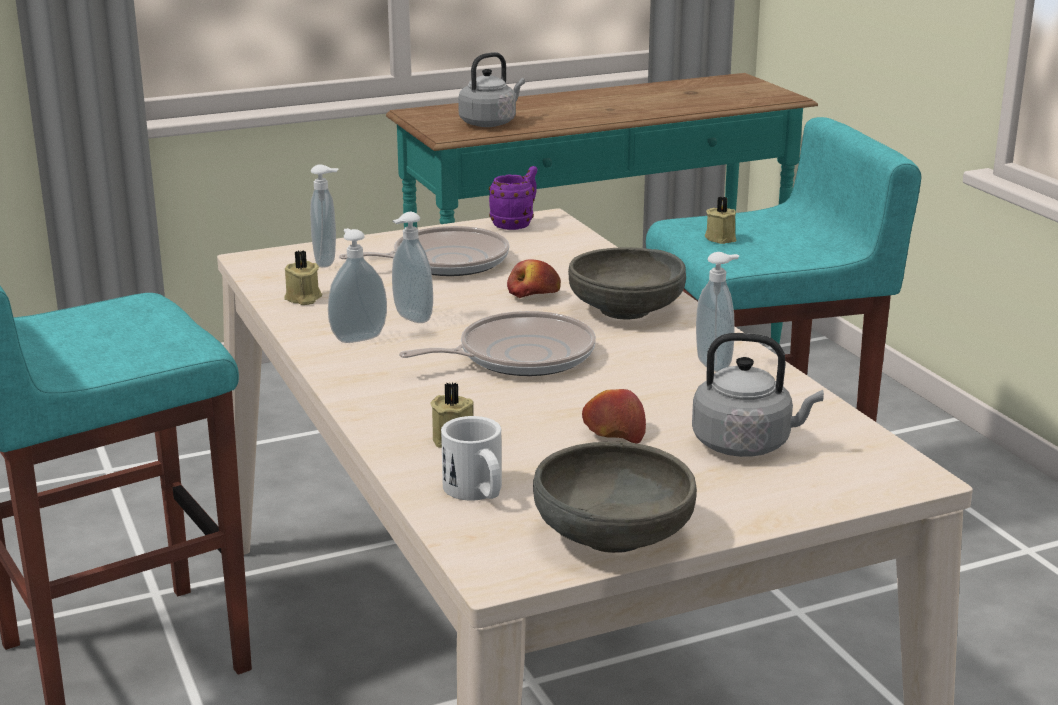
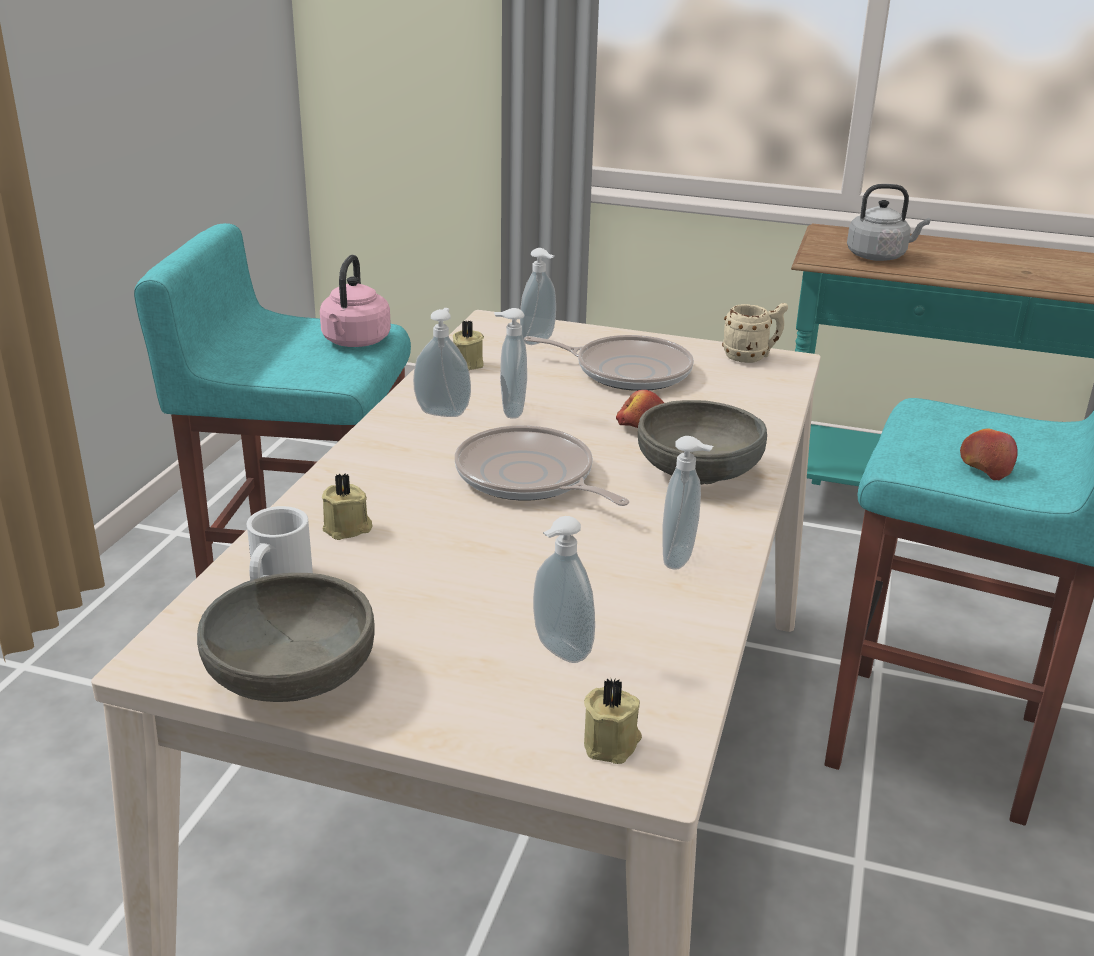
camera: 40 degrees right, 5 degrees up
(143, 317) = (355, 342): none -> pink kettle
(516, 224) = (752, 357): purple mug -> beige mug
(519, 356) = (529, 478): frying pan -> frying pan turned 150 degrees counterclockwise
(613, 432) = (471, 582): apple -> apple (985, 466)
(721, 238) = (943, 436): beige candle -> beige candle (612, 743)
(746, 444) = (559, 651): grey kettle -> soap dispenser

